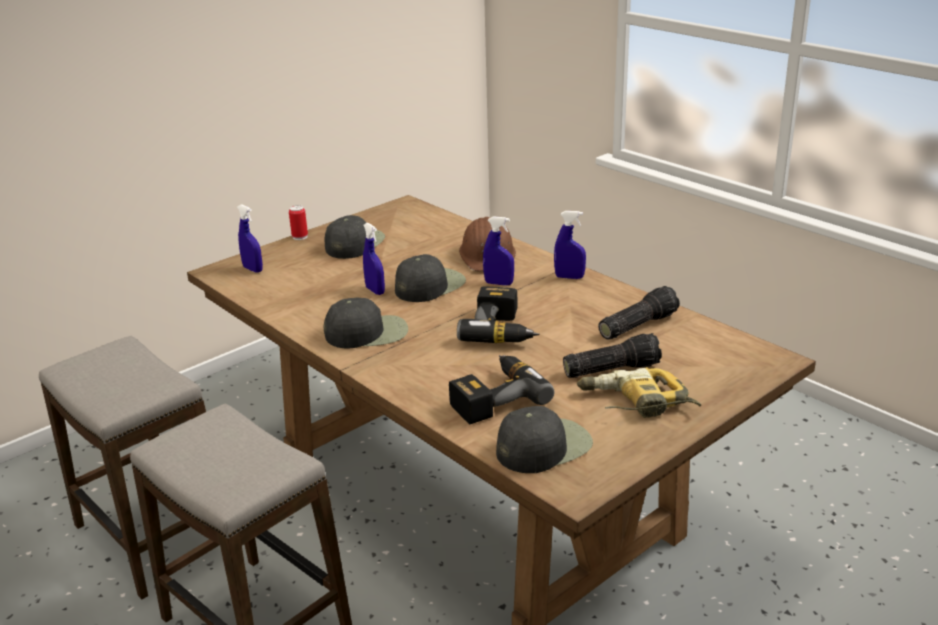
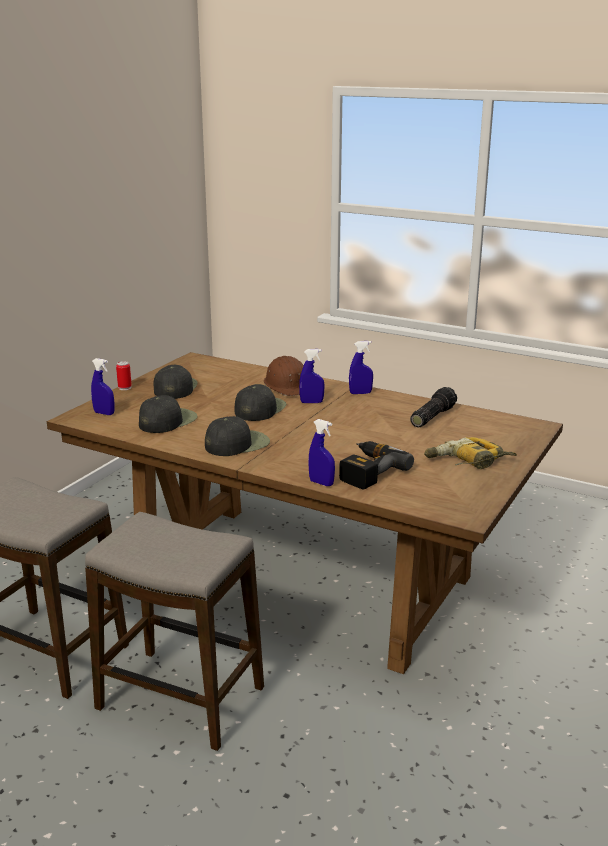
camera: 20 degrees left, 5 degrees down
(375, 290) = (219, 417): blue spray bottle -> blue spray bottle (321, 483)
(503, 329) = (338, 430): power drill -> none
(543, 446) = (425, 495): black cap -> black cap (167, 421)
(611, 369) = (435, 444): flashlight -> none

